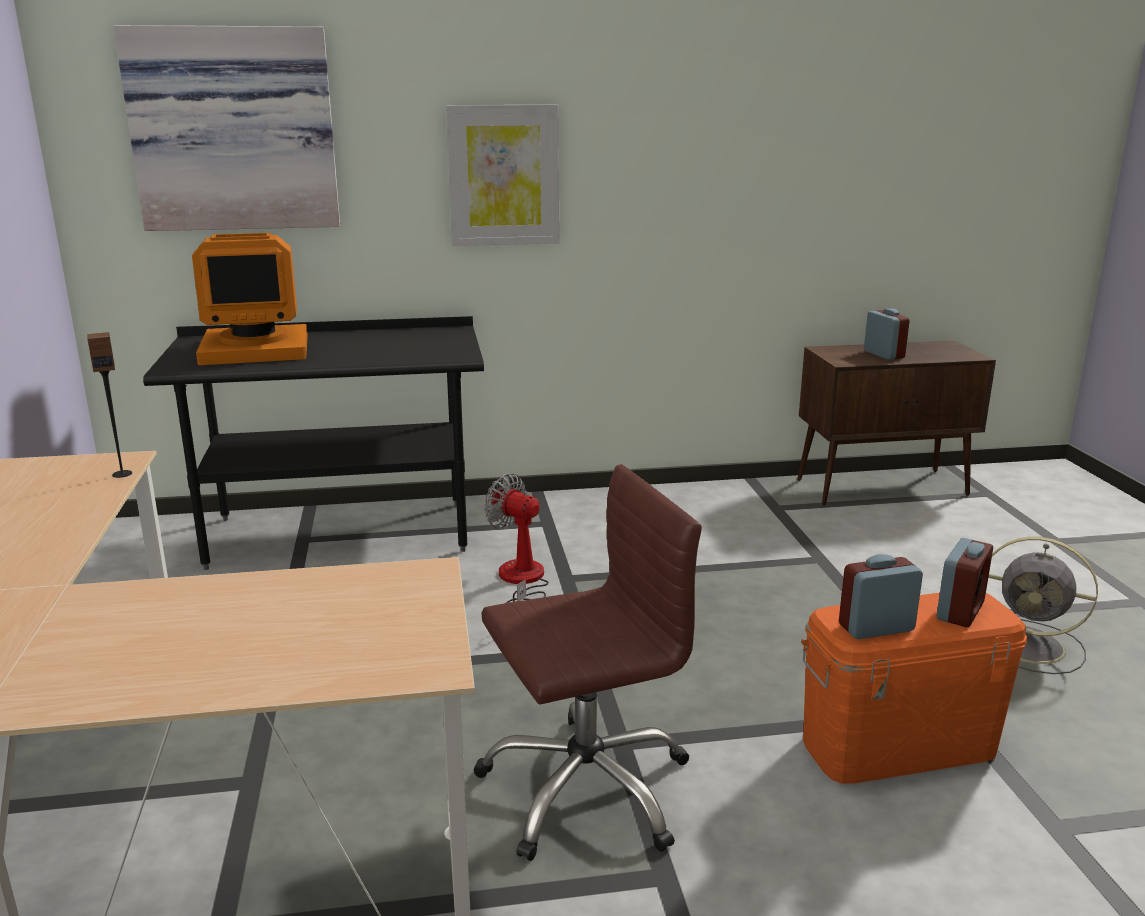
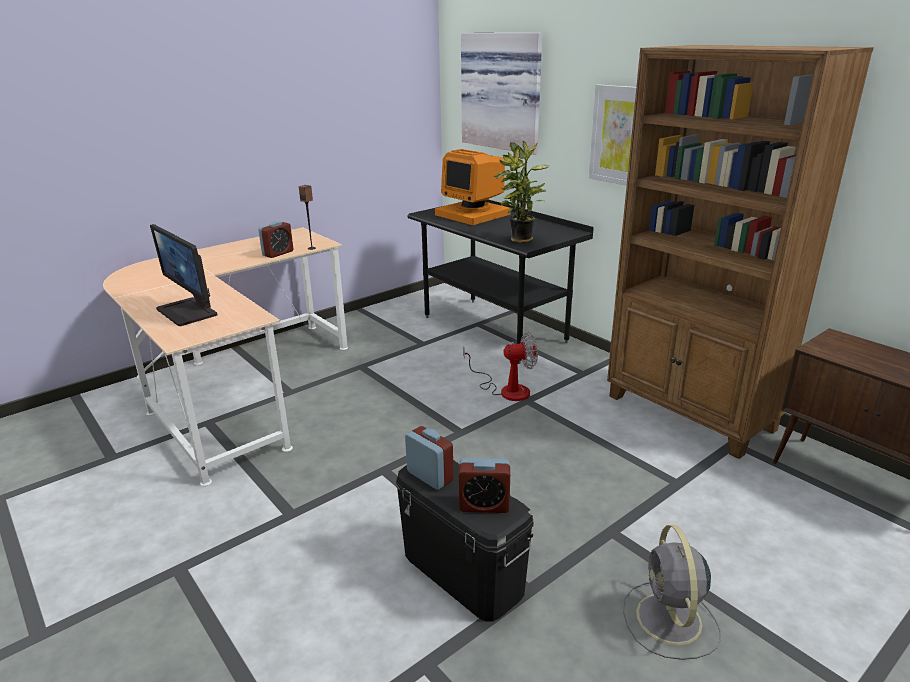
camera: 60 degrees right, 5 degrees up
(268, 637) = (188, 311): none -> monitor
(431, 354) = (520, 240): none -> potted plant
(520, 582) = (506, 389): fan -> fan turned 75 degrees clockwise
(585, 787) = (340, 471): brown office chair -> none
(701, 504) = (690, 413): none -> brown bookcase
(883, 354) = (877, 360): alarm clock -> alarm clock (278, 253)
(899, 747) = (462, 572): orange storage box -> black storage box

